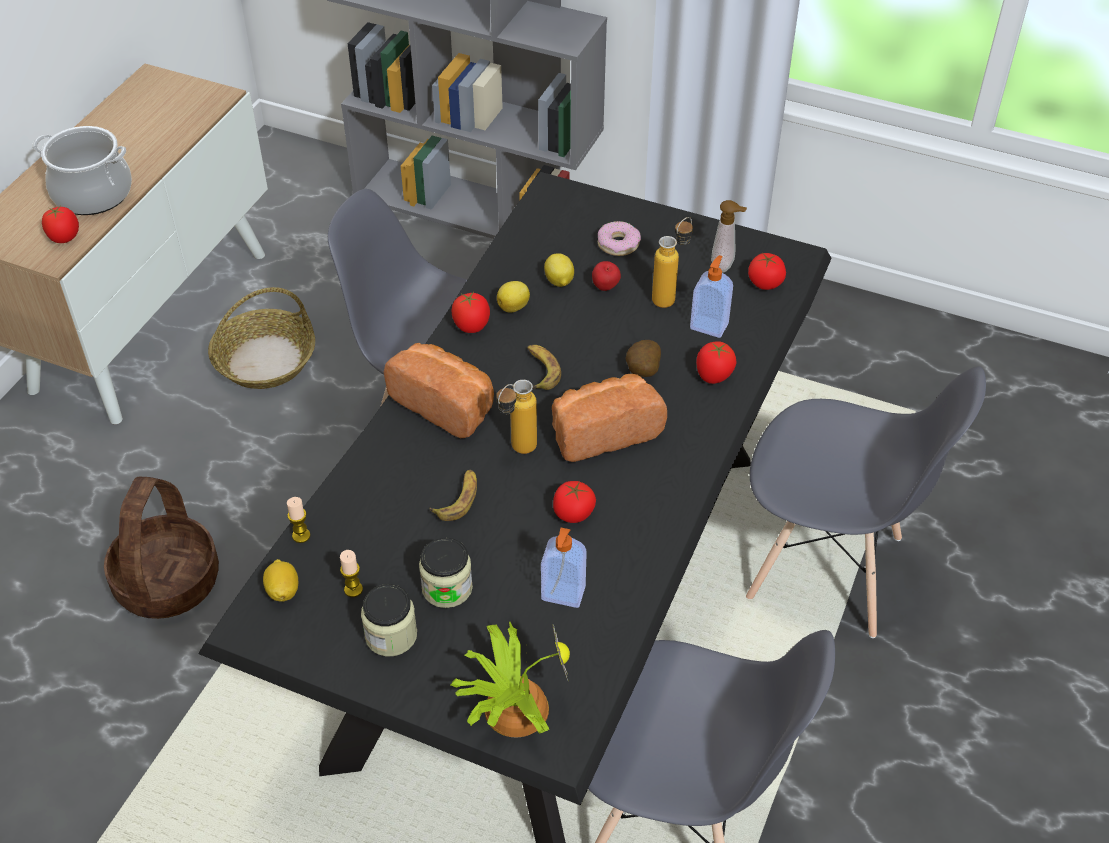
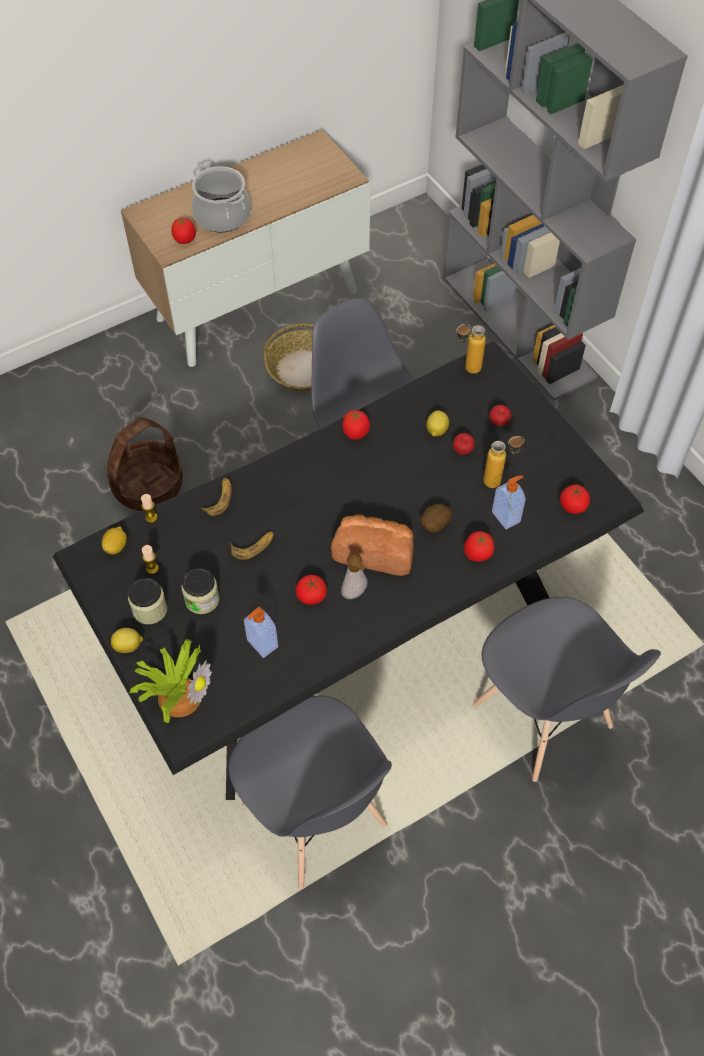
camera: 35 degrees right, 10 degrees up
(446, 404) = (297, 478): bread -> none
(514, 307) = (393, 434): lemon -> lemon (128, 646)
(517, 451) = (312, 535): bottle -> bottle (466, 369)
(540, 370) = (372, 488): banana -> banana (219, 499)
(618, 244) = (498, 423): donut -> apple
(724, 266) = (555, 478): soap dispenser -> soap dispenser (355, 594)

